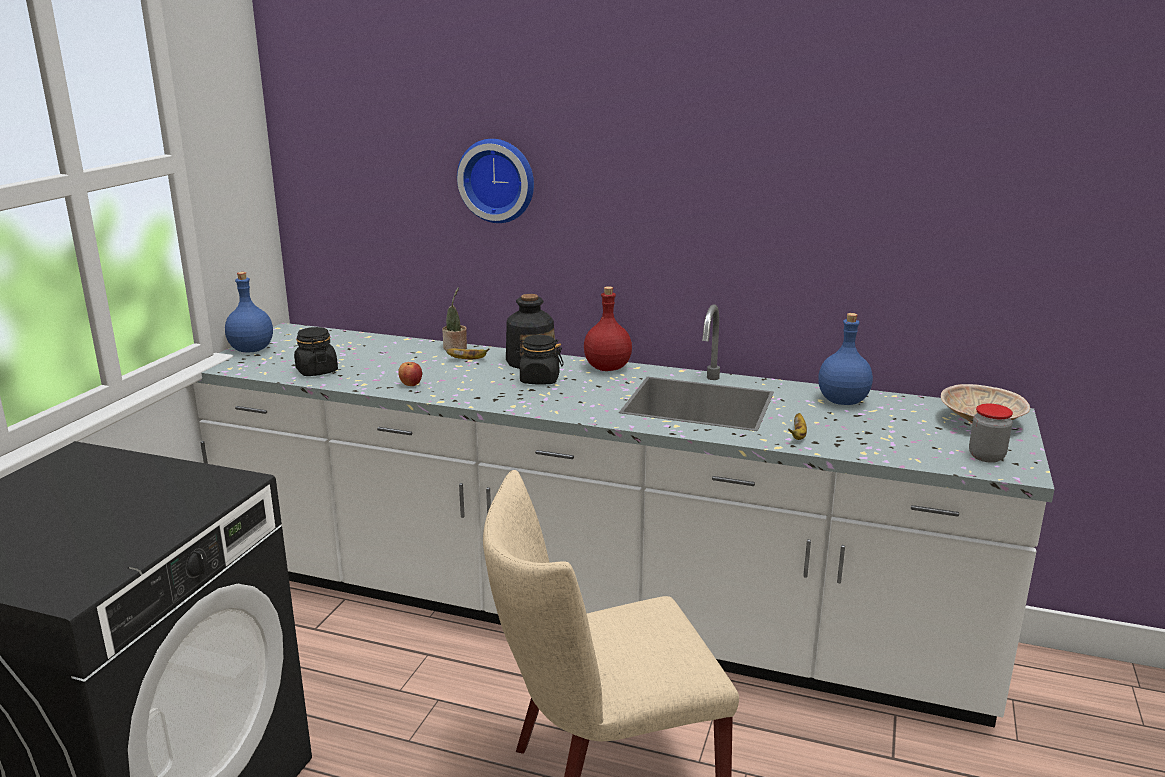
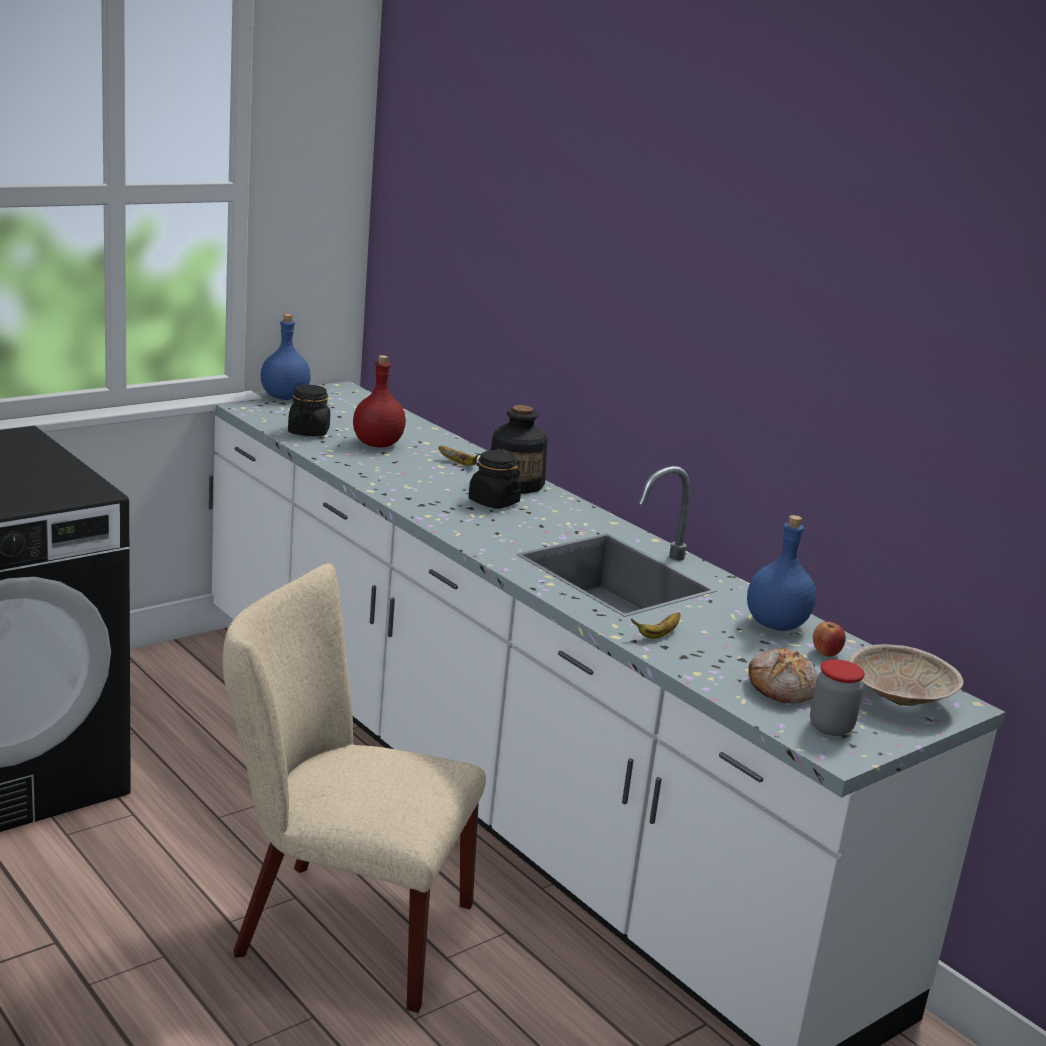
camera: 30 degrees right, 0 degrees up
(411, 384) = (369, 468): apple -> apple (826, 653)
(455, 348) = (465, 450): potted plant -> none
(498, 180) = (537, 272): wall clock -> none
(607, 368) = (580, 513): red bottle -> red bottle (377, 444)
(920, 442) = (782, 688): none -> bread

